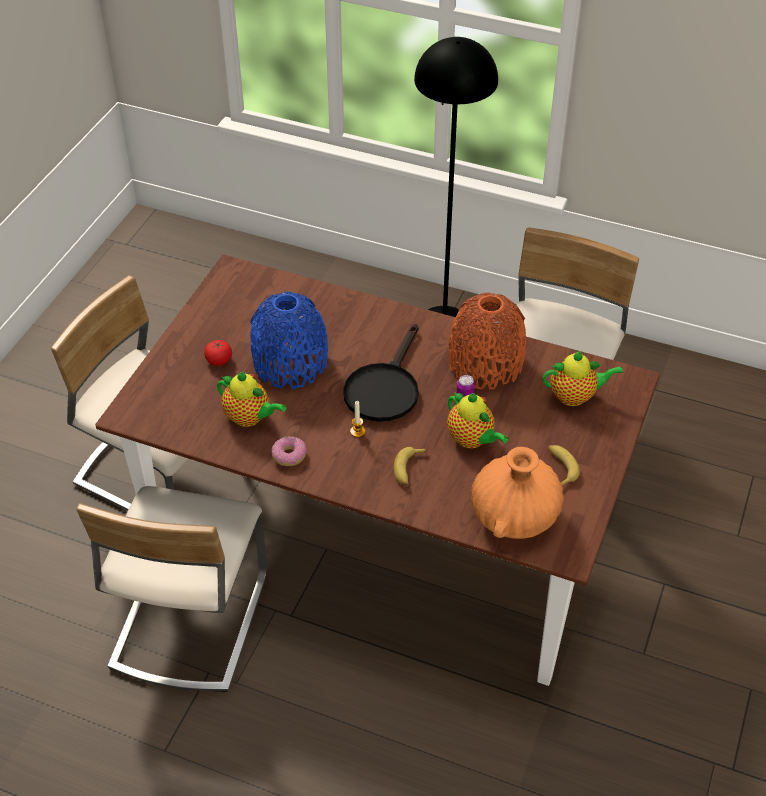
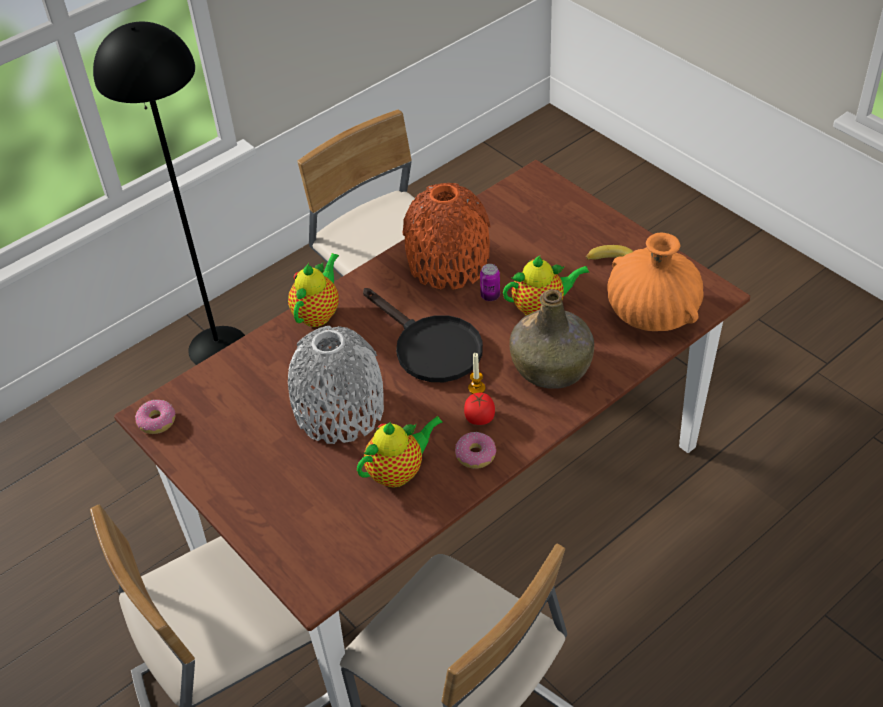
camera: 60 degrees left, 0 degrees up
(219, 360) = (289, 472): tomato -> tomato (479, 417)
(227, 276) = (157, 421): none -> donut
(290, 363) = (339, 410): blue vase -> grey vase
(409, 469) = (552, 366): banana -> green bottle
(575, 396) = (531, 220): teapot -> teapot (318, 313)

